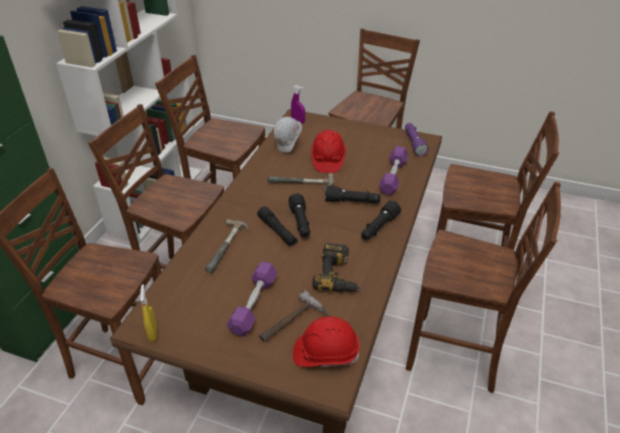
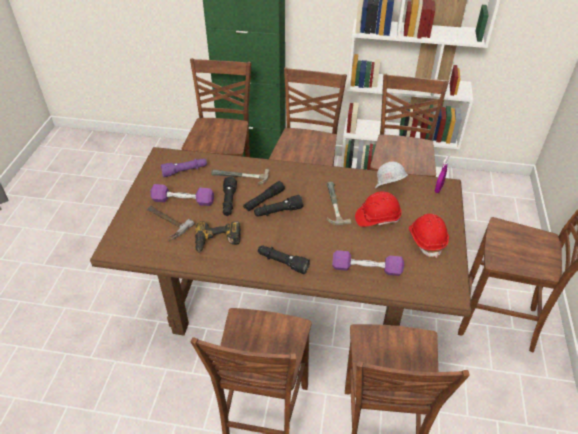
camera: 80 degrees right, 5 degrees up
(153, 333) = (156, 162): yellow spray bottle -> none
(325, 353) = (139, 243): red hard hat -> red hard hat (426, 240)
(352, 202) = (315, 241): black flashlight -> black flashlight (229, 202)
(414, 143) = (440, 284): purple flashlight -> purple flashlight (185, 171)

